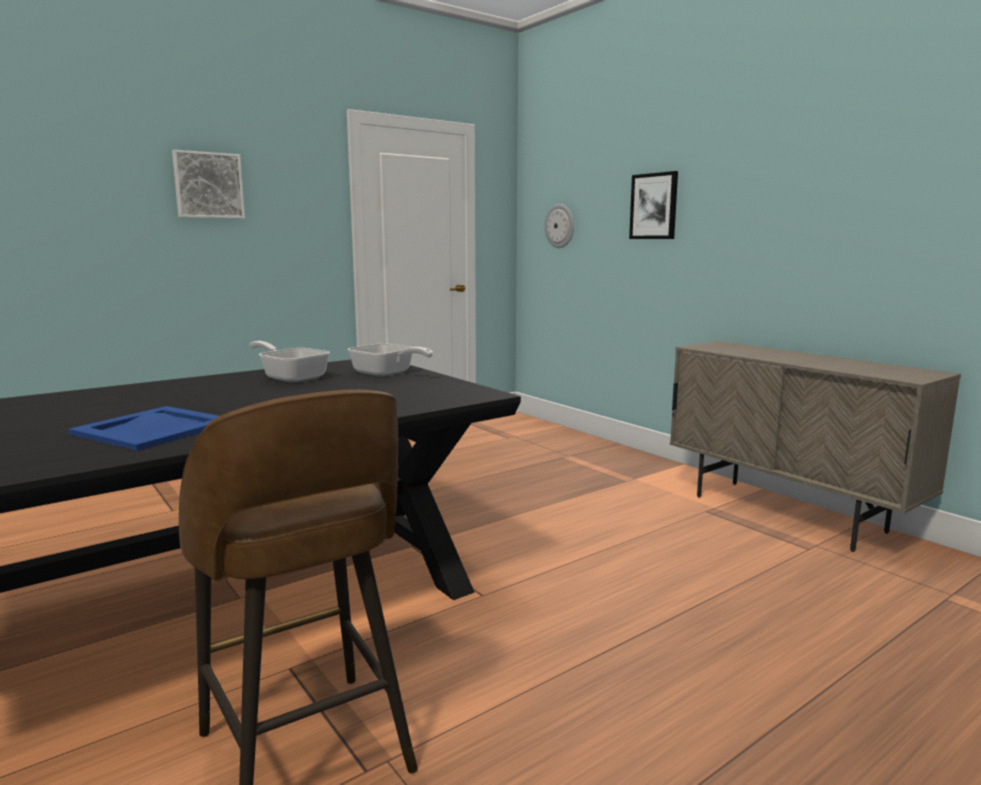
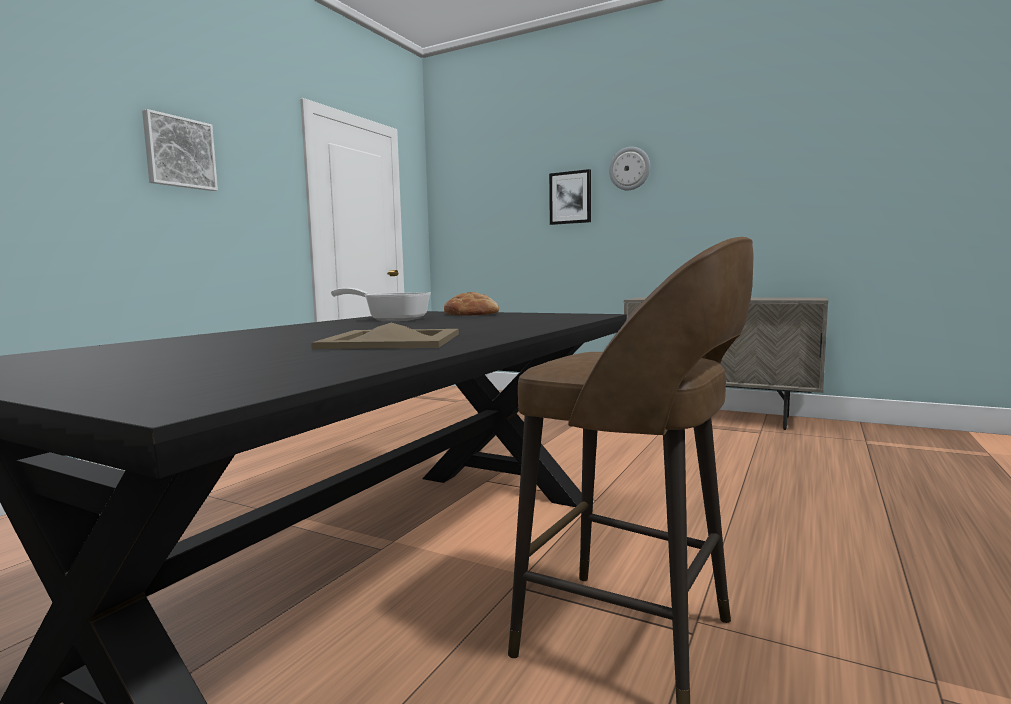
camera: 25 degrees left, 5 degrees down
(153, 429) = (392, 341): blue tray -> beige tray
(387, 374) = (472, 314): frying pan -> bread
(560, 226) = (477, 218): wall clock -> wall clock (629, 168)

